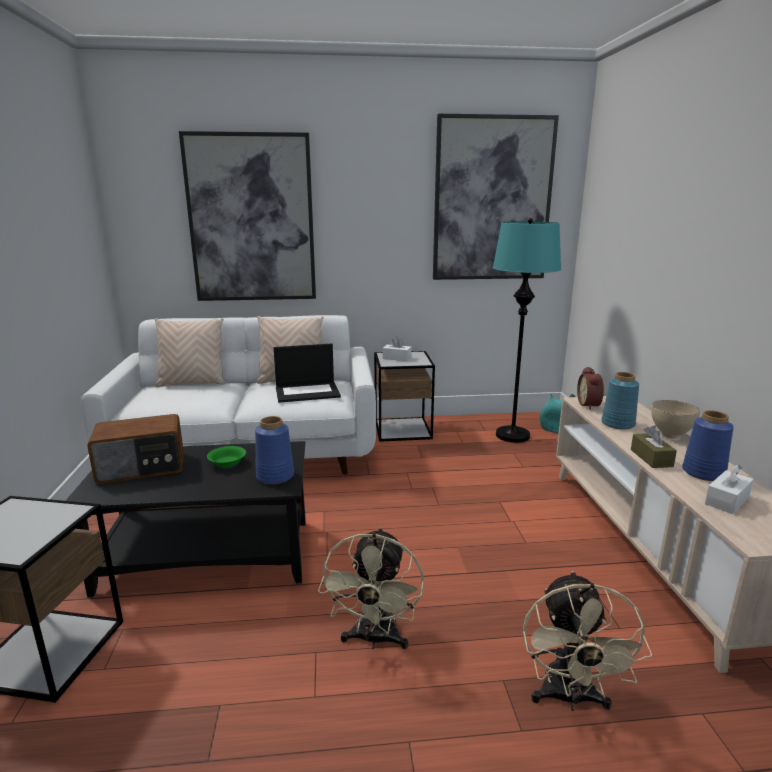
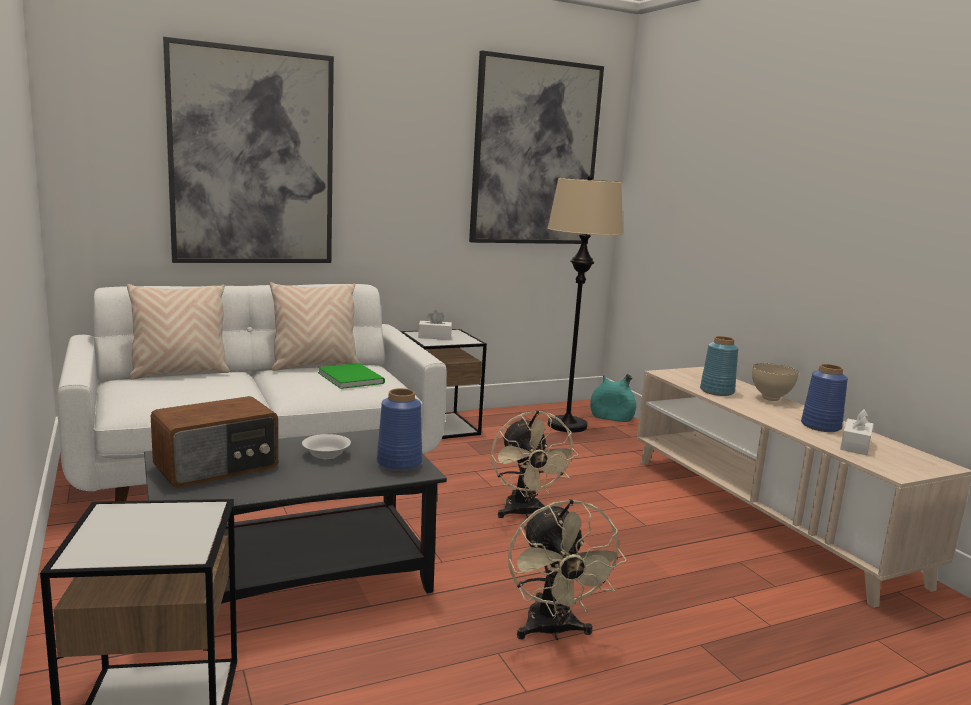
camera: 20 degrees left, 5 degrees down
(227, 463) = (326, 455): green bowl -> white bowl
(308, 392) = (351, 377): laptop -> green book
(513, 435) = (567, 425): turquoise floor lamp -> beige floor lamp
(569, 698) = (766, 648): beige fan -> beige fan (524, 513)
(590, 405) = (677, 376): alarm clock -> none
(651, 458) = (769, 418): brown tissue box -> none

